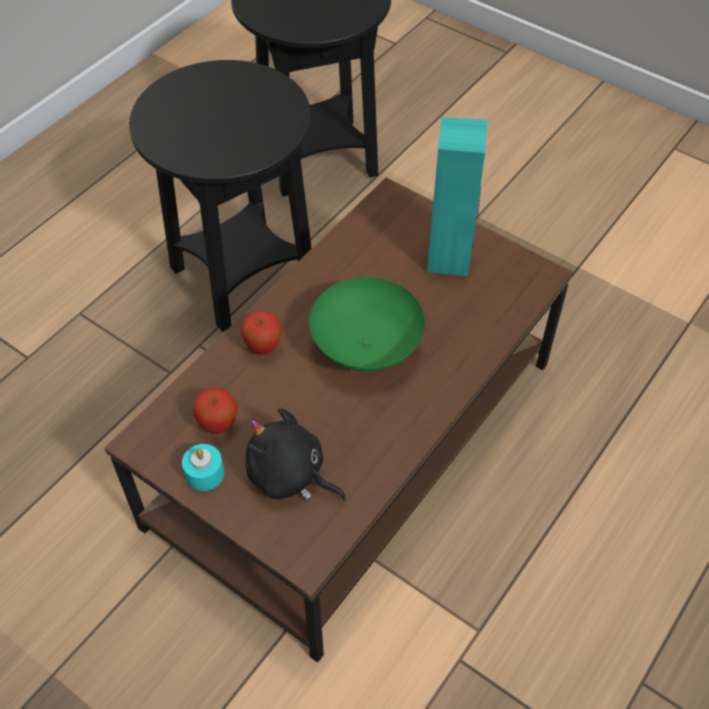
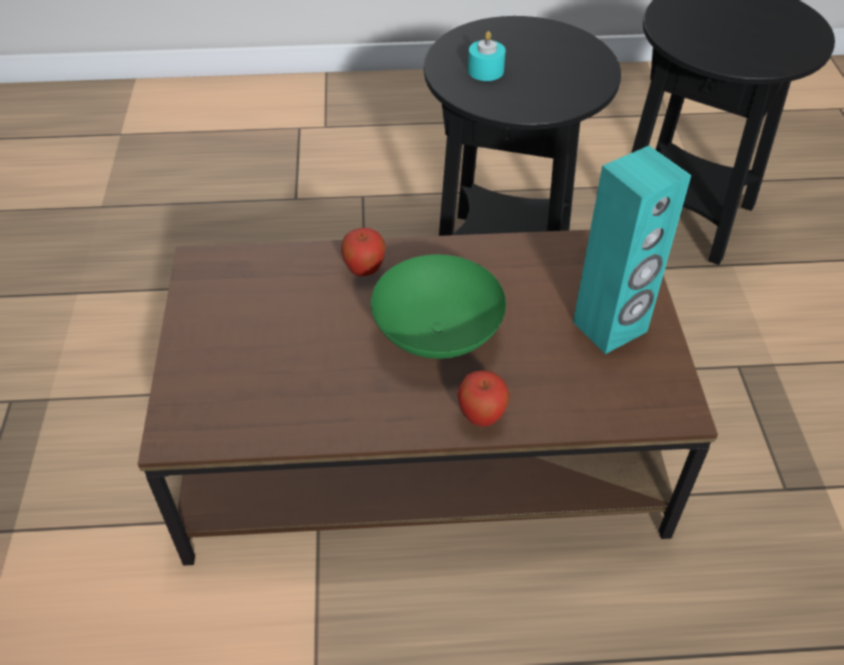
camera: 50 degrees right, 5 degrees down
(204, 473) = (202, 317): turquoise candle -> turquoise candle (485, 71)
(218, 425) = (258, 294): apple -> apple (481, 417)
(290, 475) = (249, 370): black plush toy -> none

